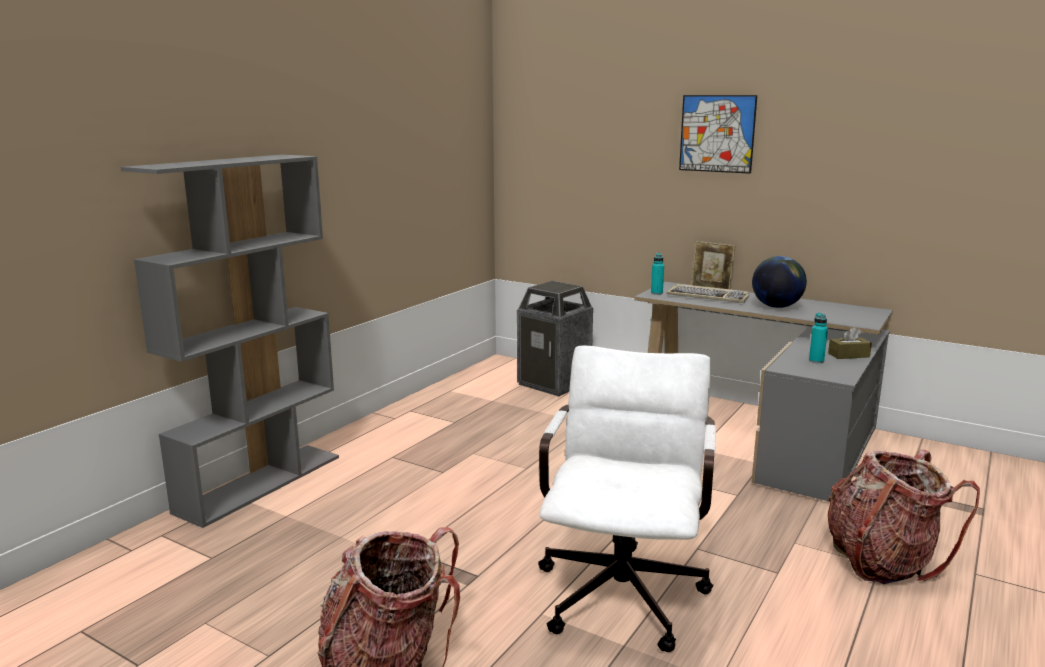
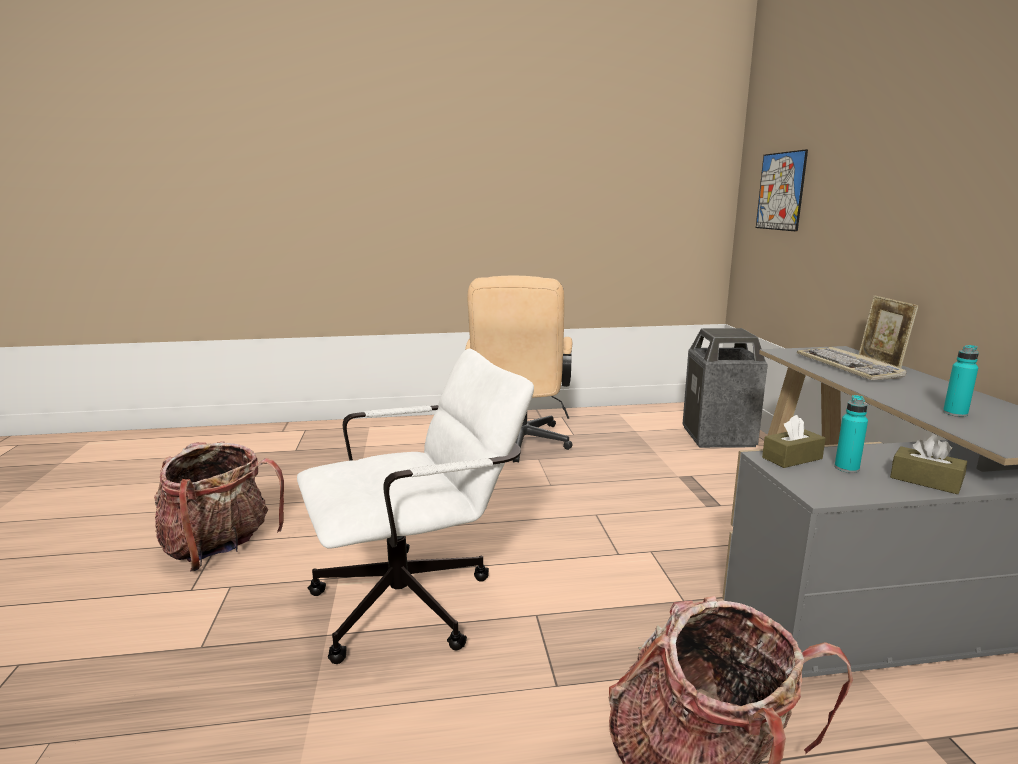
camera: 50 degrees right, 0 degrees up
(260, 483) = (393, 424): grey bookcase -> none
(432, 449) = (519, 445): none -> beige office chair
(656, 293) = (794, 352): turquoise bottle -> turquoise bottle (955, 413)
(717, 133) = (927, 147): picture -> picture (780, 191)
(776, 306) = (915, 395): globe -> none
(789, 364) = (792, 458): none -> brown tissue box

